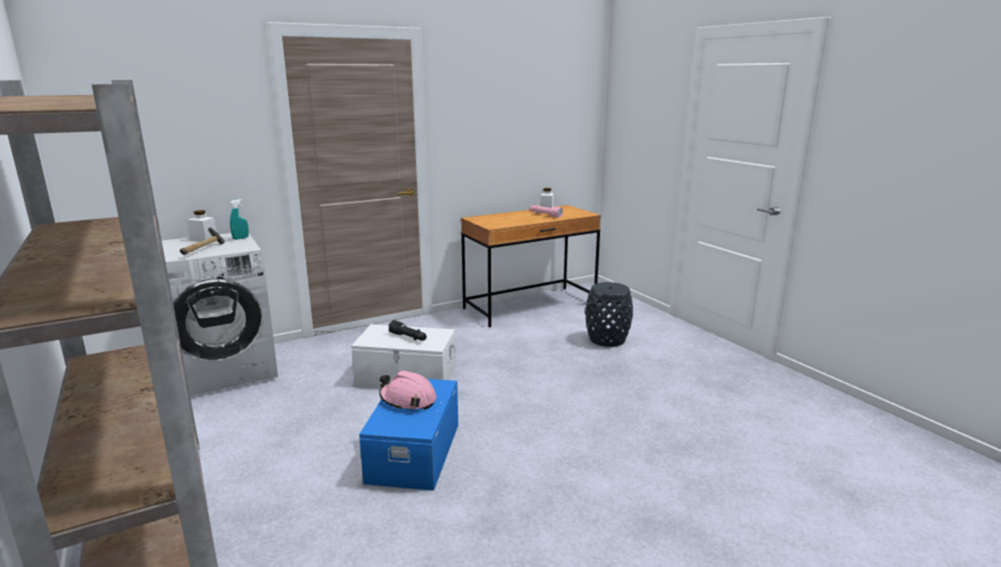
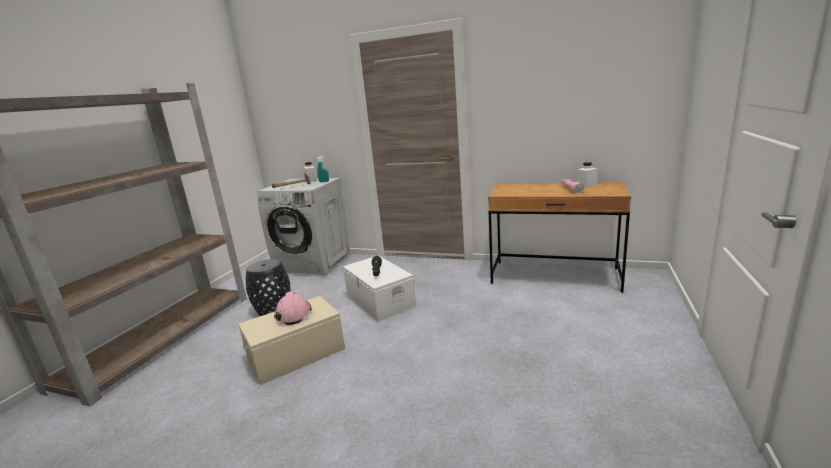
camera: 50 degrees right, 0 degrees up
(412, 452) = (295, 353): blue storage box -> beige storage box
(607, 339) = (571, 330): black stool -> black stool (273, 309)

